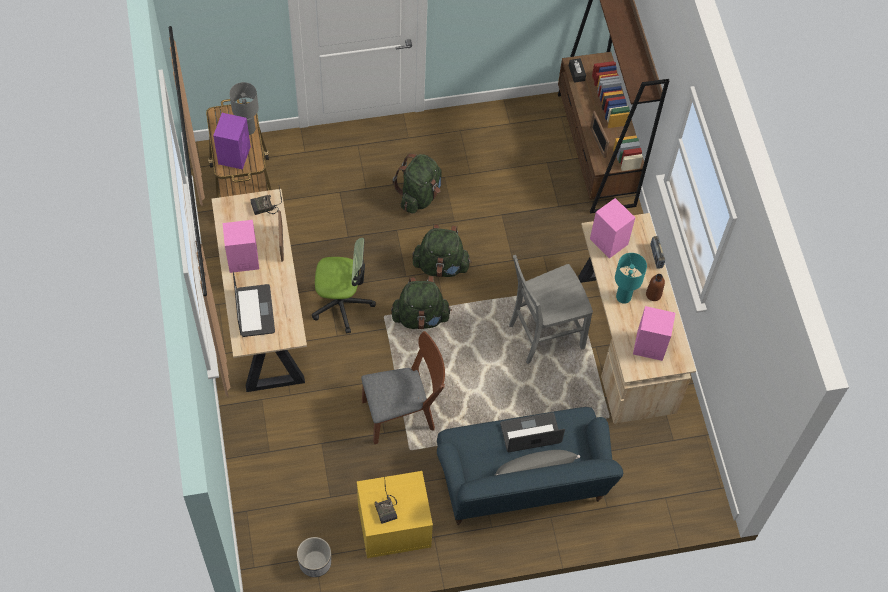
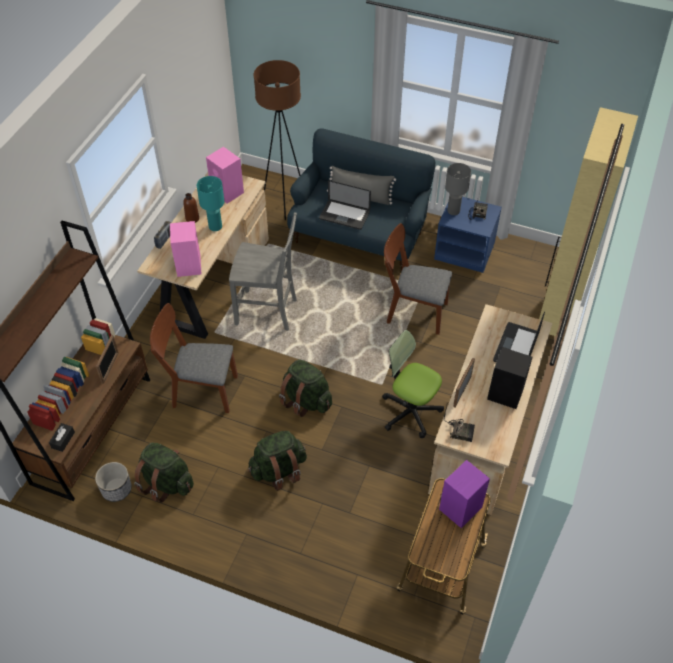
camera: 145 degrees left, 10 degrees down
(242, 259) = (506, 394): pink speaker -> black speaker
(248, 129) = (431, 531): grey table lamp -> grey table lamp (453, 211)
(250, 482) = (556, 320): none -> beige cabinet
(315, 562) = (532, 256): planter -> planter (117, 489)
(393, 527) = (465, 251): yellow nightstand -> blue nightstand
(420, 317) = (352, 369): green backpack -> green backpack (166, 483)
(540, 226) = (199, 390): none -> brown chair
(638, 485) = (284, 202): none -> brown floor lamp

